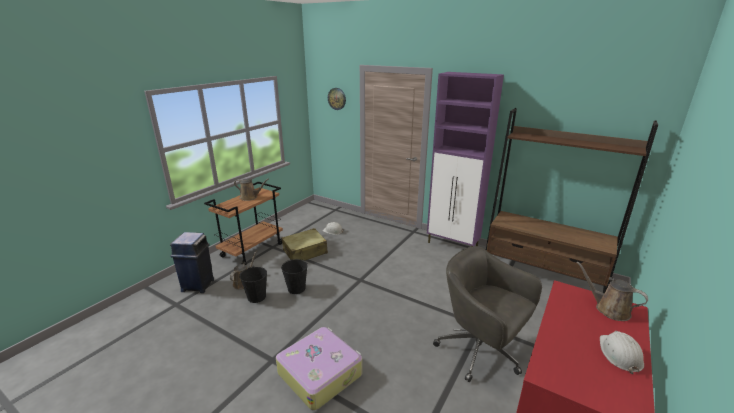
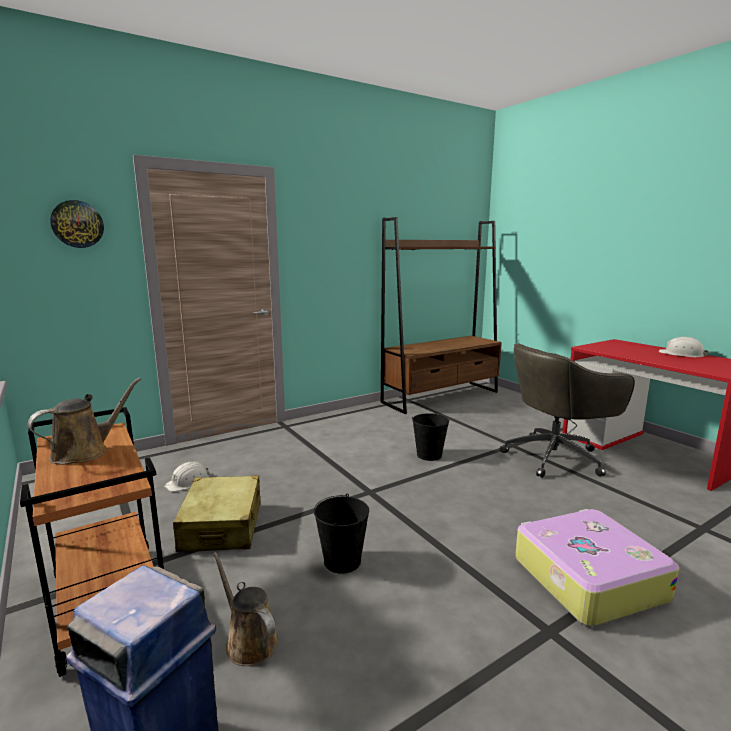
camera: 65 degrees left, 10 degrees down
(257, 297) = (329, 624): black bucket -> black bucket (429, 455)
(453, 244) = (347, 415): purple cabinet -> none
(609, 309) = (619, 345): brown watering can -> none

